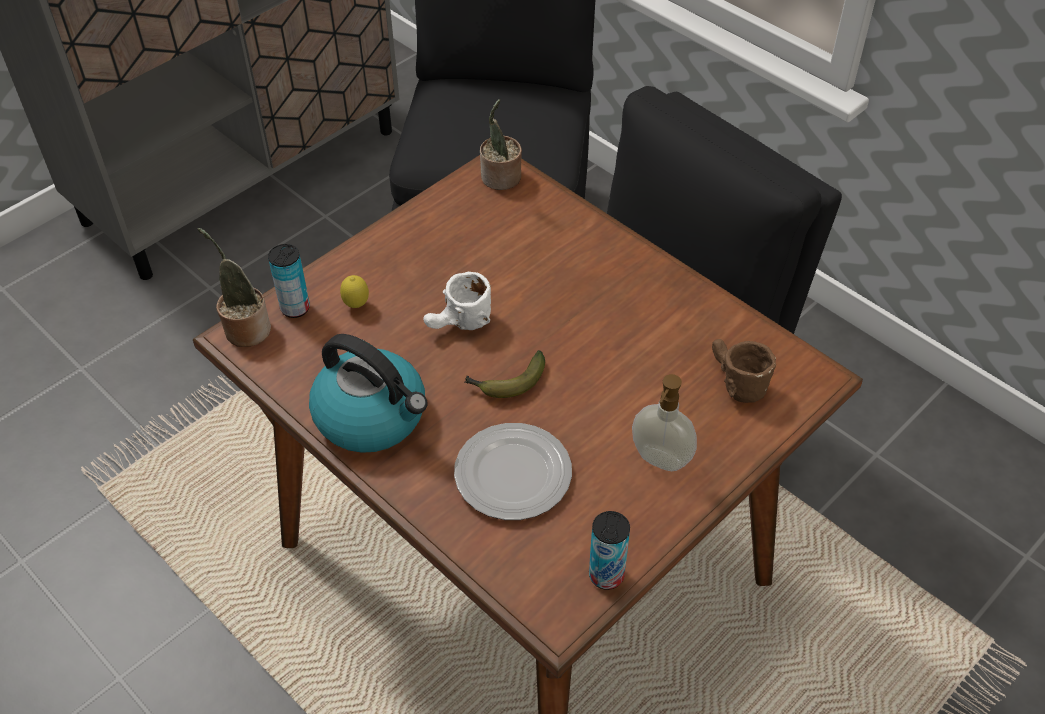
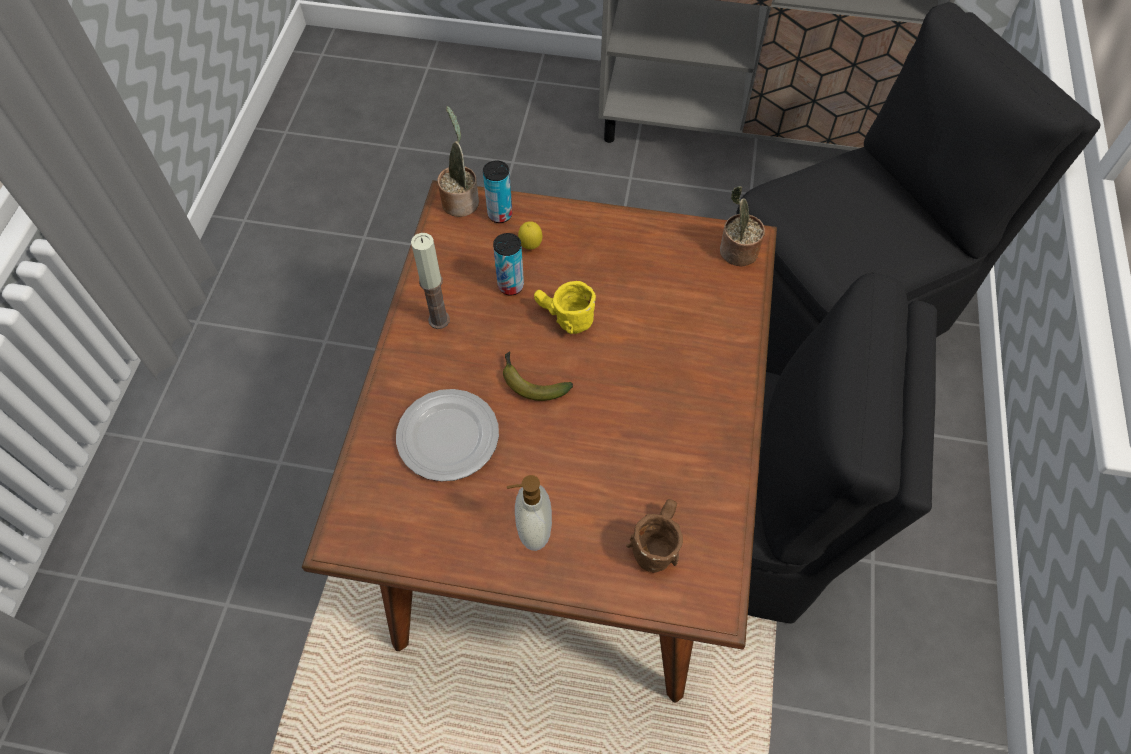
camera: 55 degrees right, 10 degrees up
(373, 416) = (439, 320): kettle -> candle
(459, 325) = (562, 319): white mug -> yellow mug
(606, 575) = (399, 552): can -> can (510, 286)

